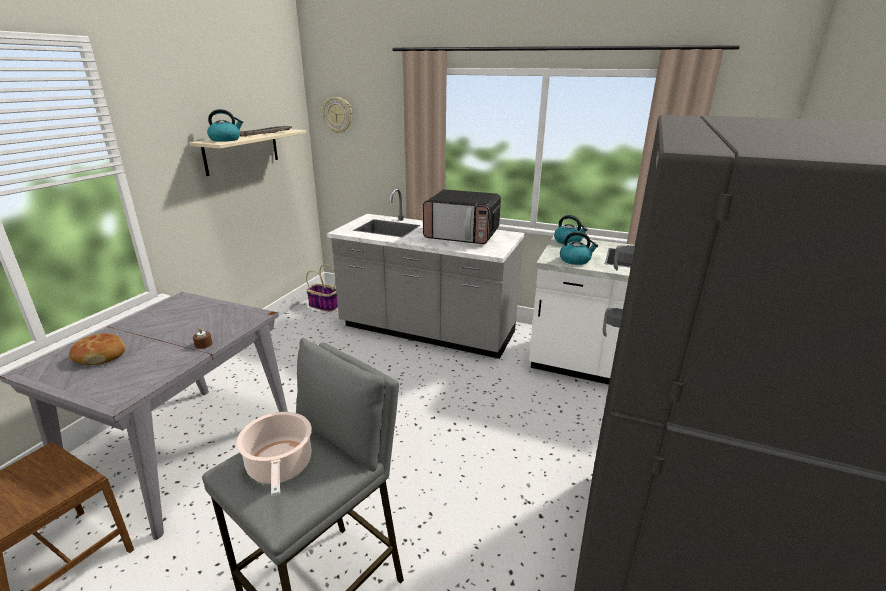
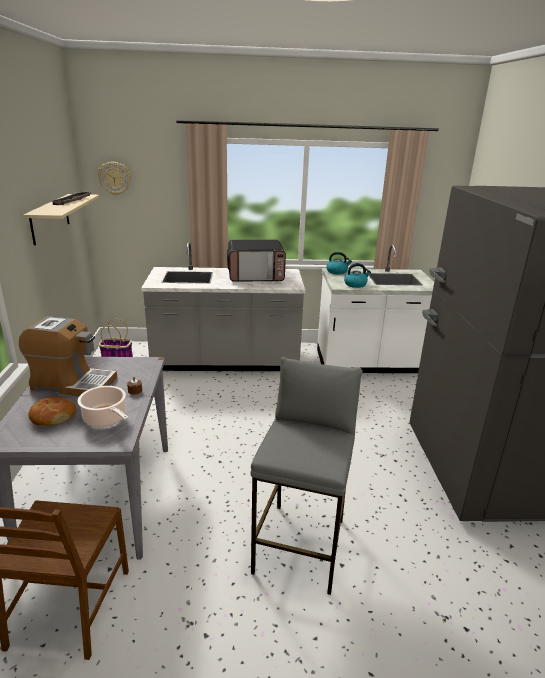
camera: 25 degrees left, 0 degrees up
(162, 323) = (73, 383): none -> coffee machine
(226, 140) = (53, 209): kettle -> none
(280, 467) = (301, 445): cooking pot -> cooking pot (106, 419)

